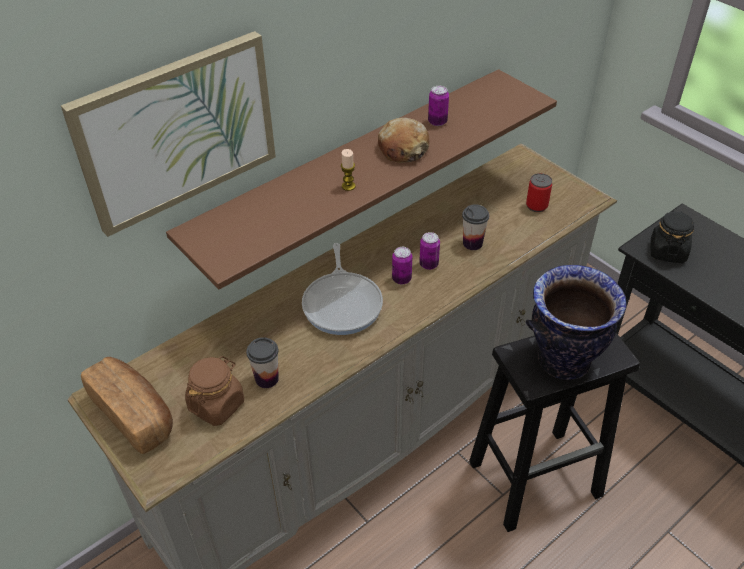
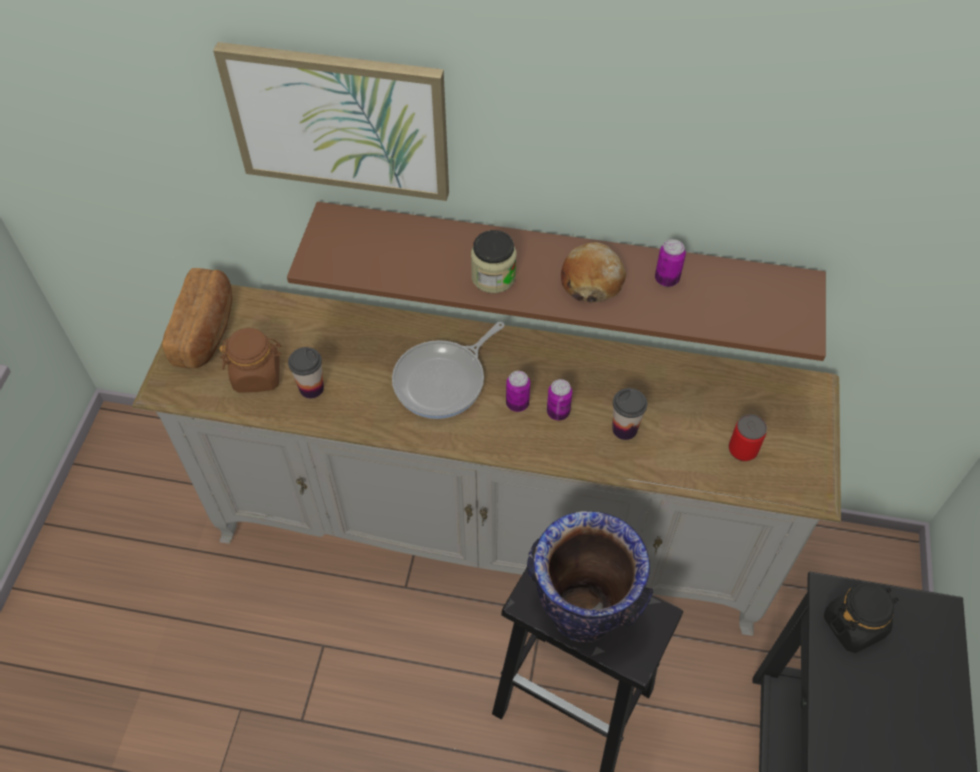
camera: 50 degrees right, 10 degrees up
(348, 186) = (493, 277): candle -> jar

